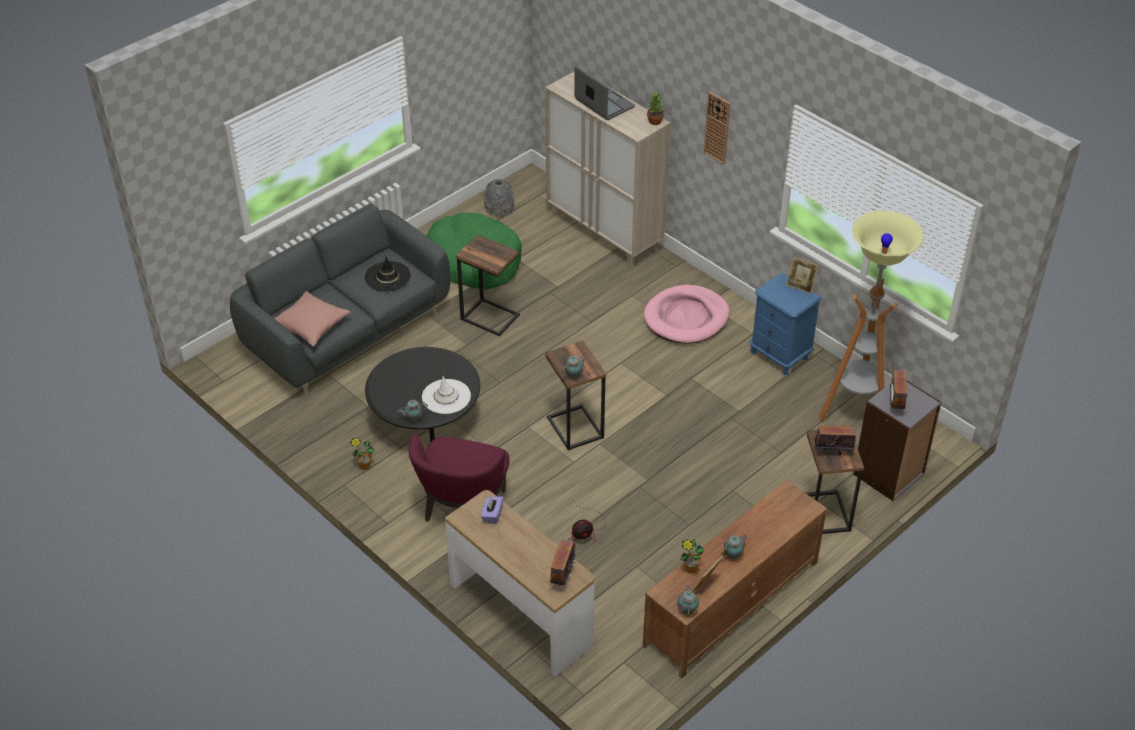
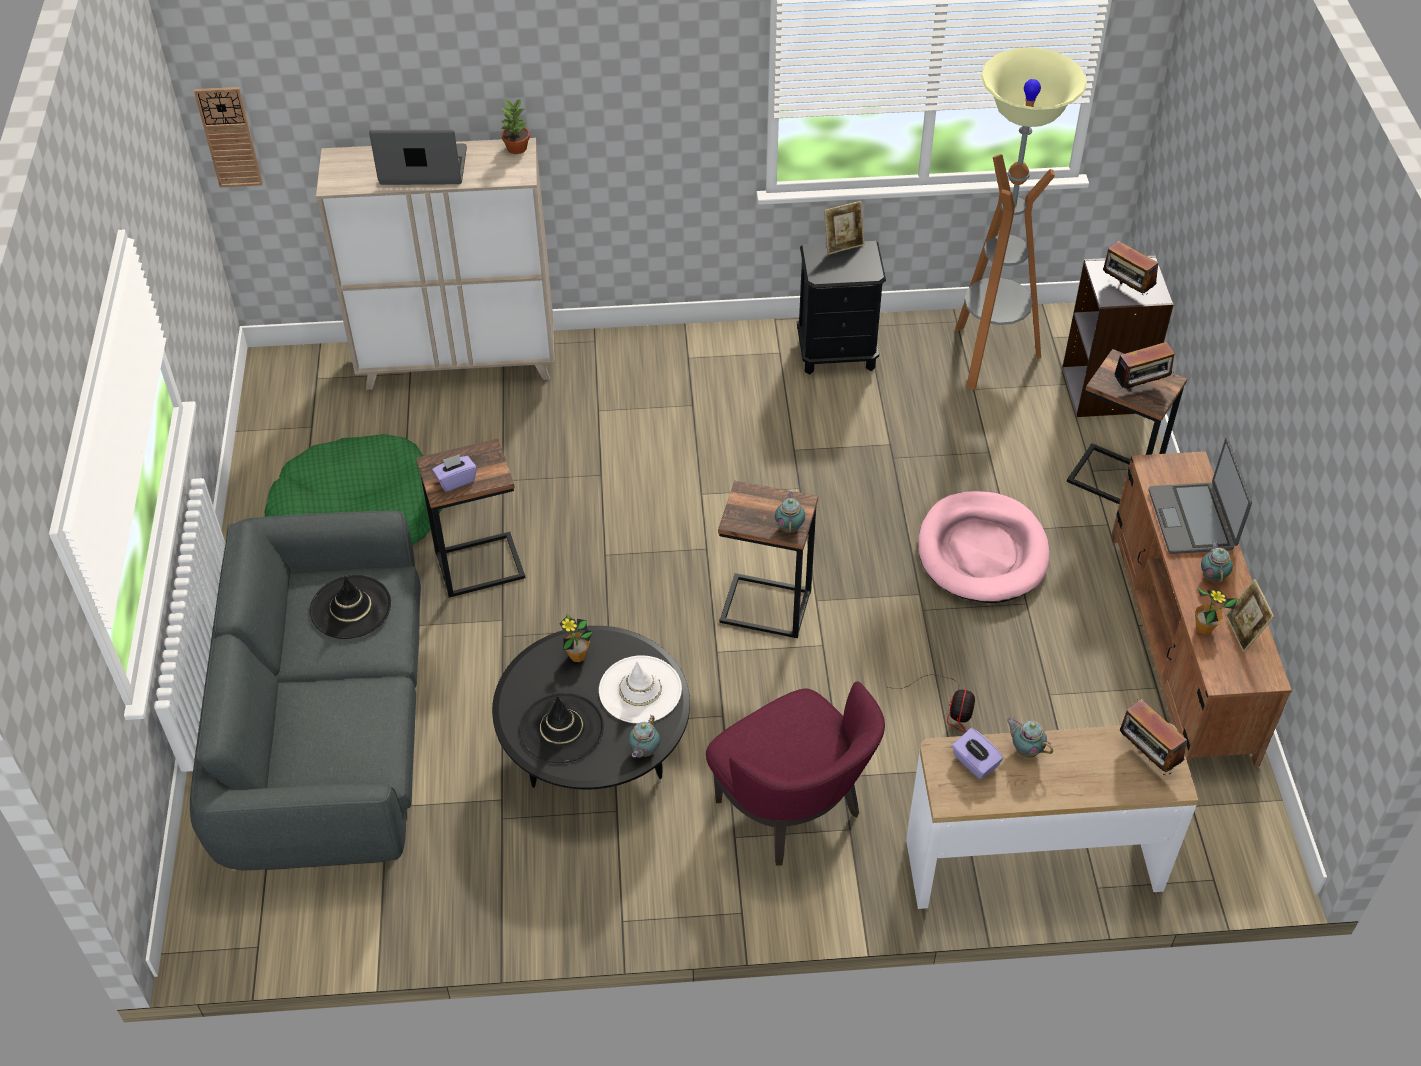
camera: 50 degrees left, 5 degrees up
(310, 325) = (346, 754): pink pillow -> none
(365, 466) = (610, 873): potted plant -> potted plant (577, 656)
(398, 385) = (561, 728): none -> black hat
(478, 254) = (456, 480): none -> purple tissue box
(499, 208) = (290, 429): grey vase -> none
(686, 318) = (691, 389): pink dog bed -> pink dog bed (982, 552)
(687, 609) = (1267, 673): teapot -> teapot (1025, 749)
(717, 127) = (626, 100): wall clock -> wall clock (229, 137)
(766, 527) = (1192, 519): none -> laptop
(779, 355) = (837, 354): blue nightstand -> black nightstand
(832, 452) = (1140, 387): radio -> radio turned 150 degrees counterclockwise

